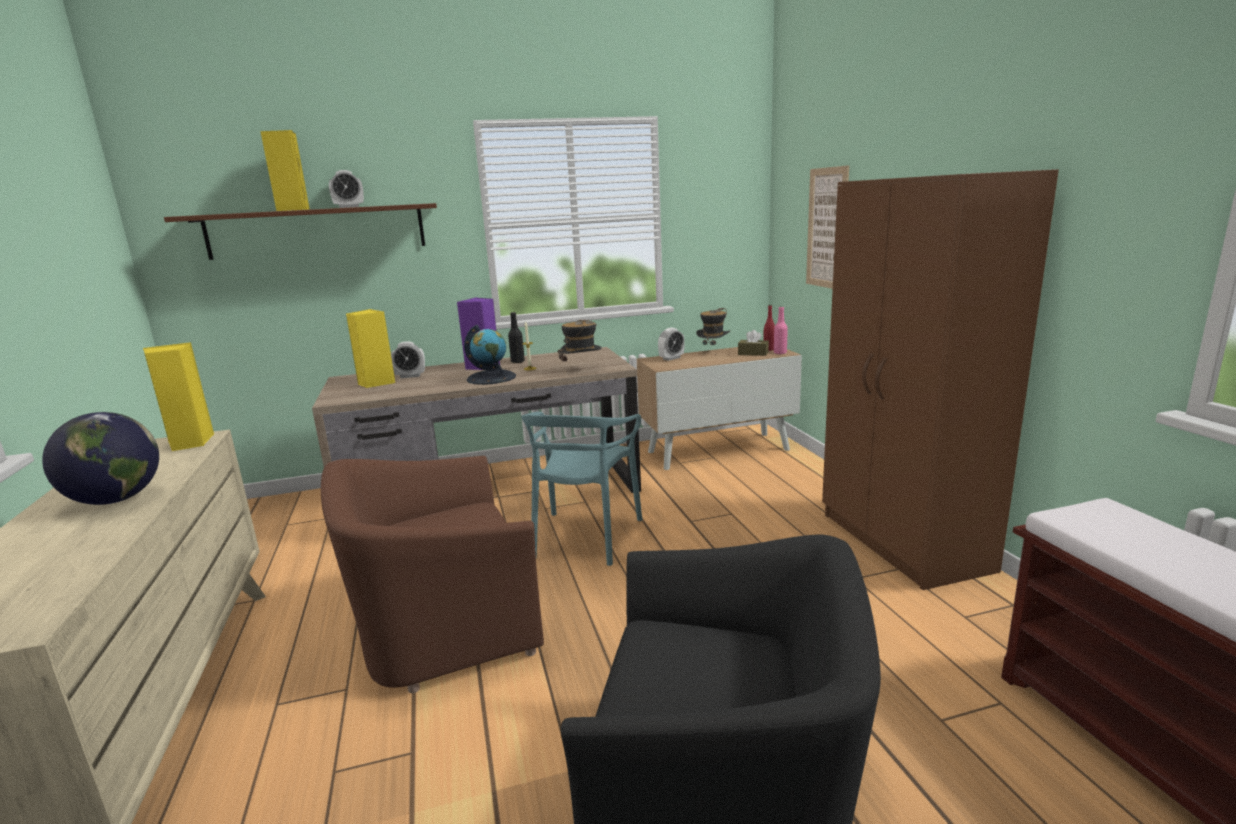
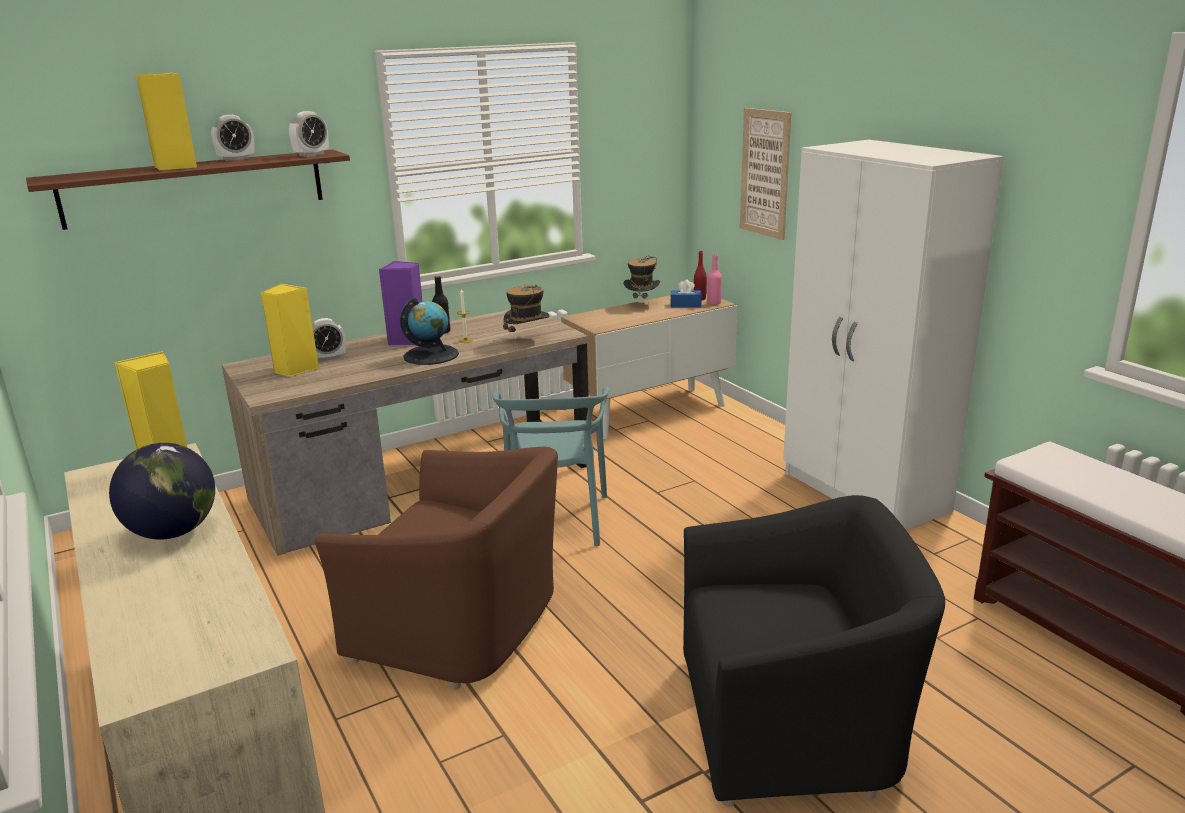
camera: 15 degrees left, 5 degrees up
(443, 627) = (460, 626): brown armchair -> brown armchair turned 120 degrees counterclockwise
(671, 358) = (601, 315): alarm clock -> alarm clock (311, 155)
(753, 353) = (686, 305): brown tissue box -> blue tissue box
(903, 542) = (864, 493): brown wardrobe -> white wardrobe

